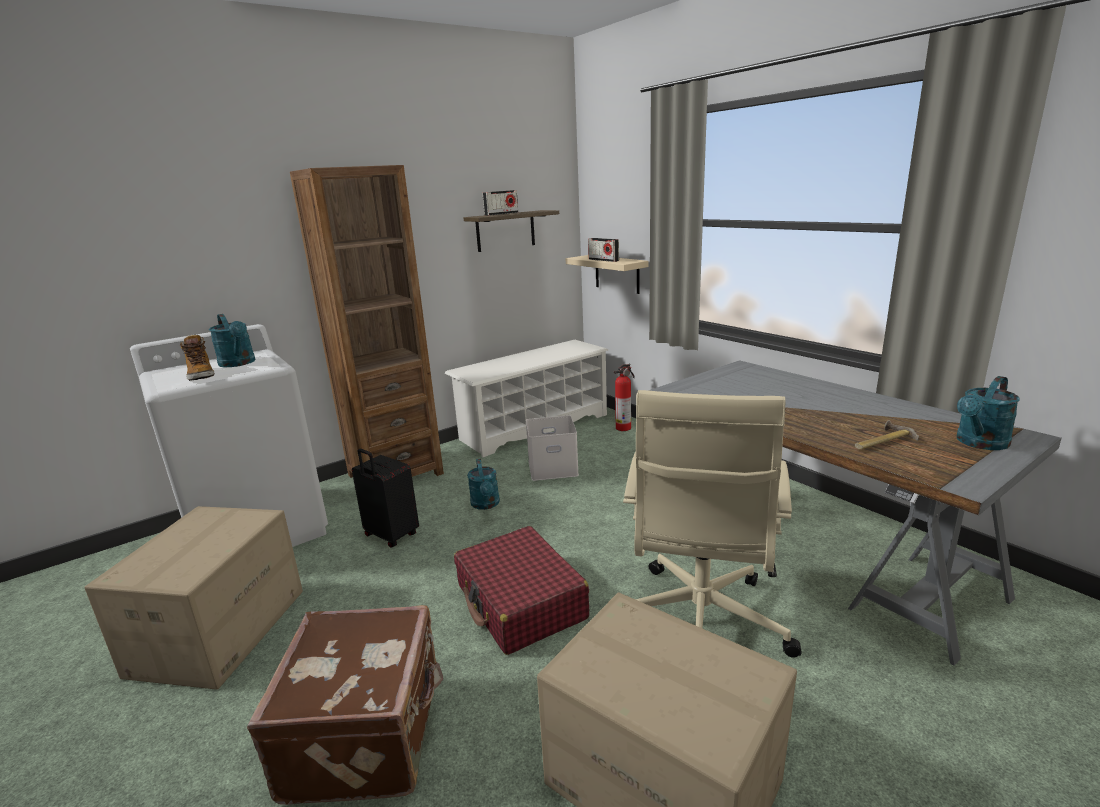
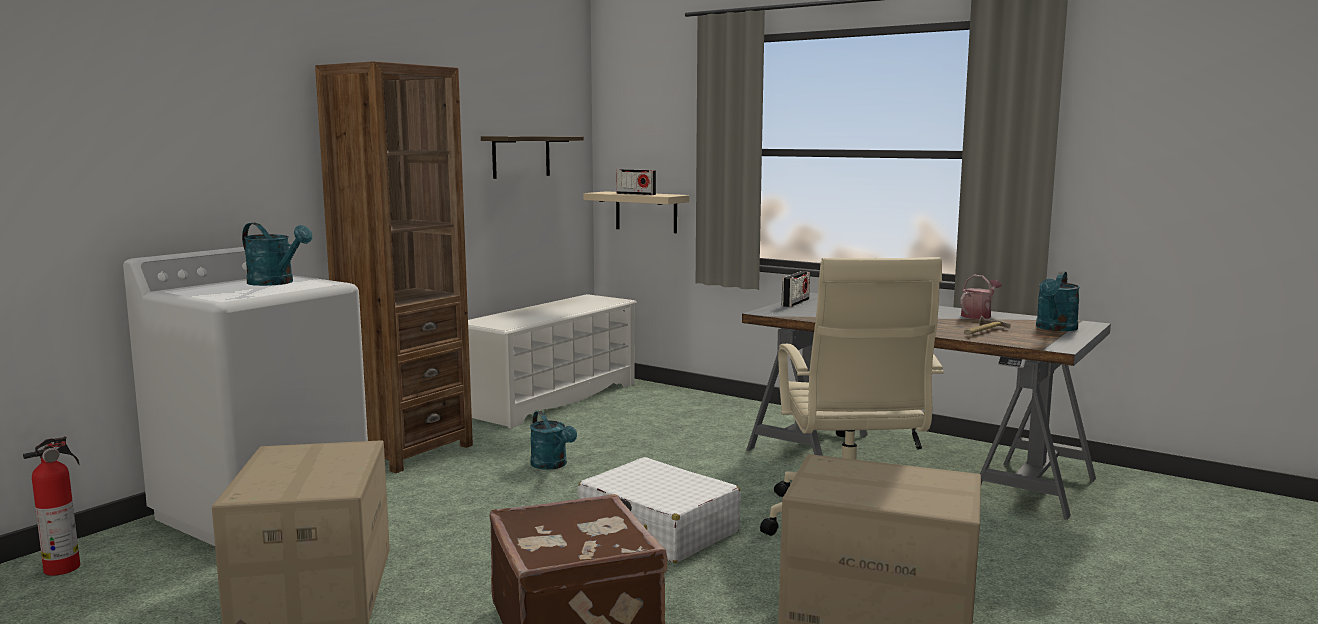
camera: 20 degrees left, 10 degrees down
(201, 375) = (248, 291): boot -> none
(390, 536) = (456, 499): black suitcase -> none
(501, 214) = (522, 135): radio -> radio (795, 303)
(520, 602) = (659, 529): red suitcase -> white suitcase
(552, 468) = (605, 431): white storage box -> none
(624, 427) = (664, 393): fire extinguisher -> fire extinguisher (65, 567)
(894, 410) = (978, 315): none -> watering can

